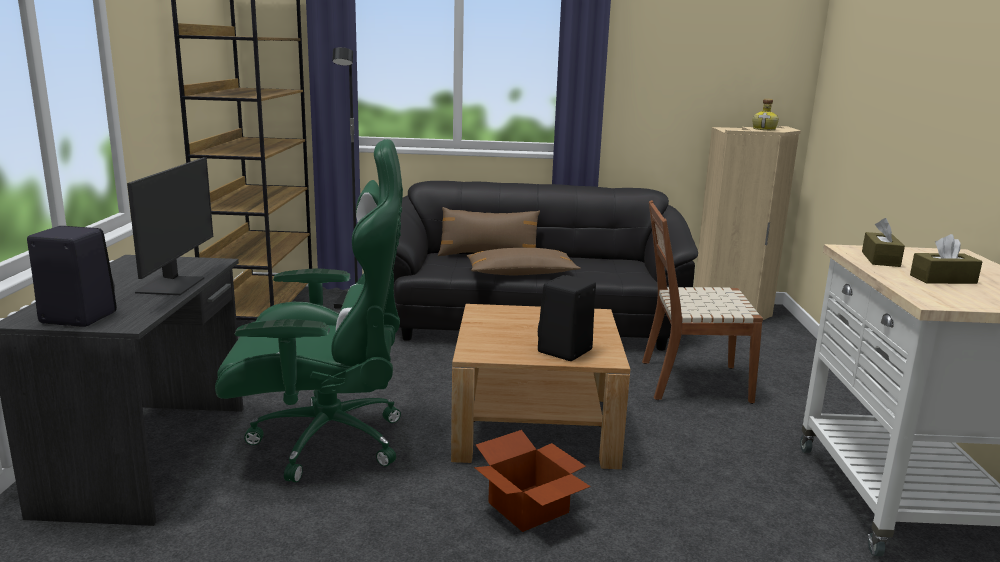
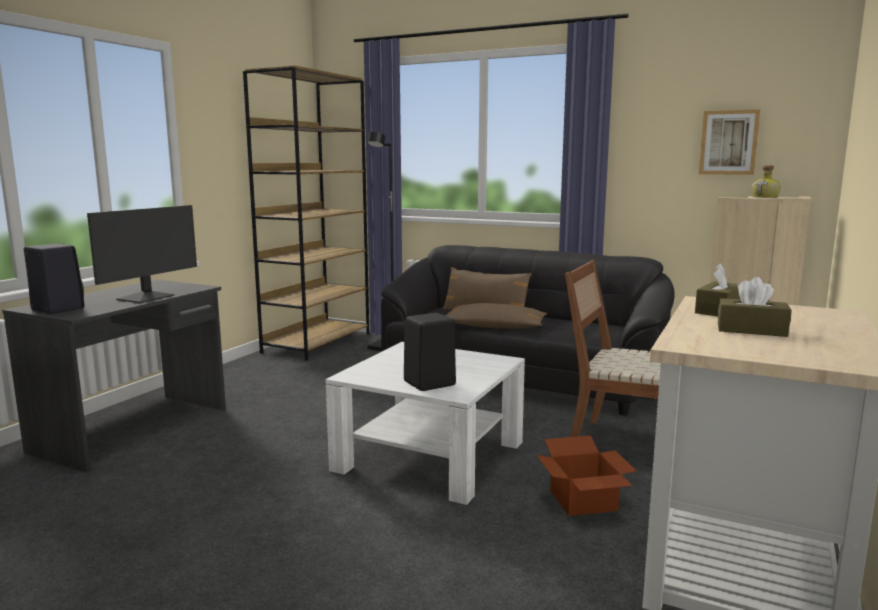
camera: 25 degrees right, 5 degrees down
(319, 442) = (250, 439): green office chair -> none
(528, 509) = (349, 518): cardboard box -> cardboard box (583, 501)
(535, 425) = (430, 456): brown coffee table -> white coffee table
(718, 72) = (728, 142): none -> picture

